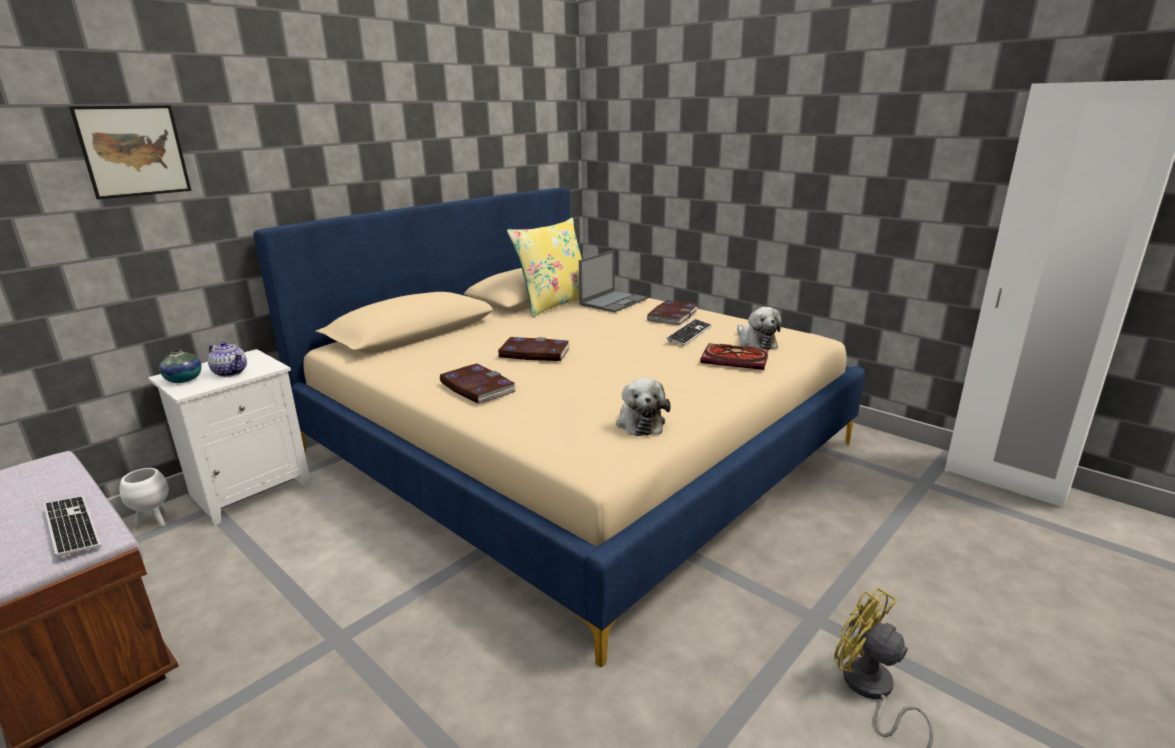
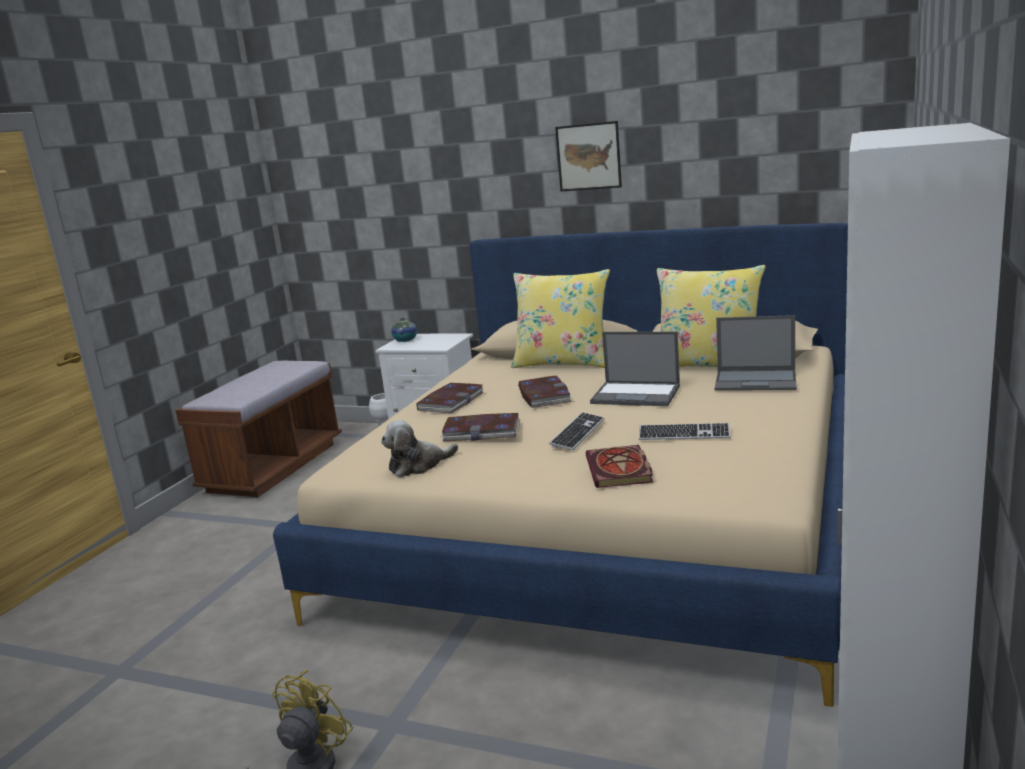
camera: 70 degrees right, 5 degrees down
(72, 527) = (244, 392): keyboard -> keyboard (578, 433)
(133, 151) = (411, 179): picture -> picture (588, 156)
(230, 372) = (425, 343): teapot -> none
(451, 335) = (563, 363): none -> yellow pillow
(588, 329) = (637, 394): none -> laptop
(672, 315) = (744, 414): book -> book (482, 431)
(755, 343) = (698, 470): plush toy -> none

